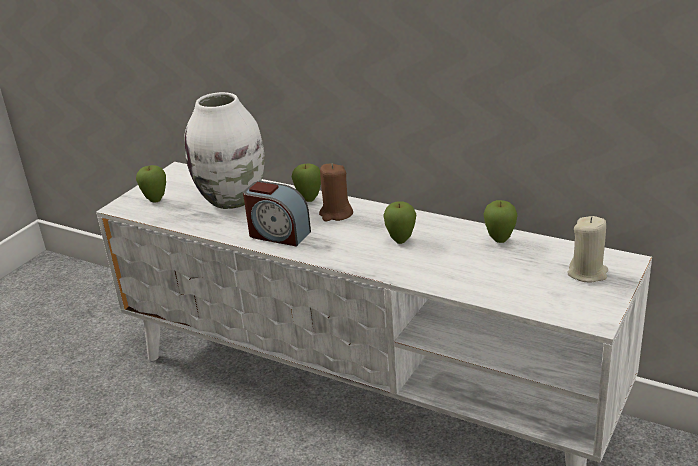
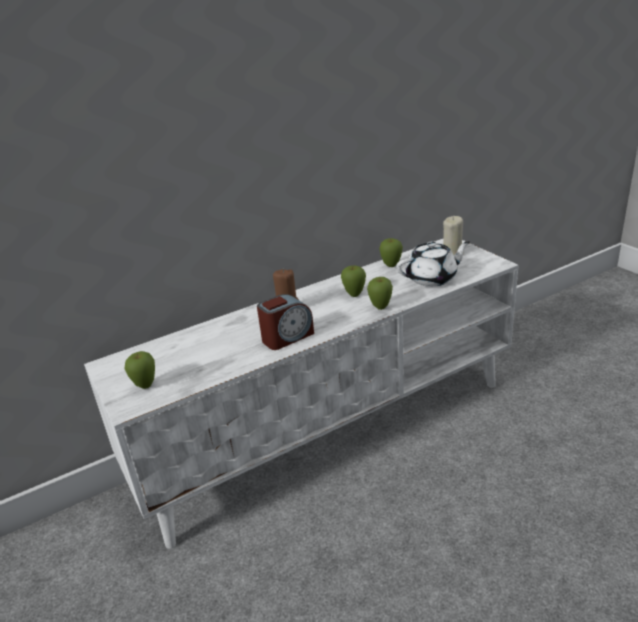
camera: 60 degrees left, 0 degrees up
(233, 199) = (202, 346): white vase -> none
(309, 199) = (252, 314): apple -> apple (380, 307)
(494, 280) = (432, 278): none -> white teapot

